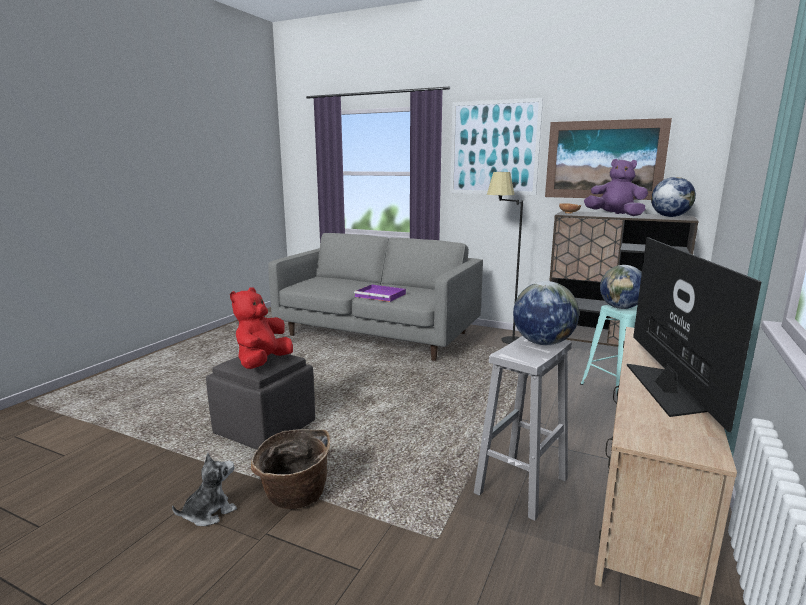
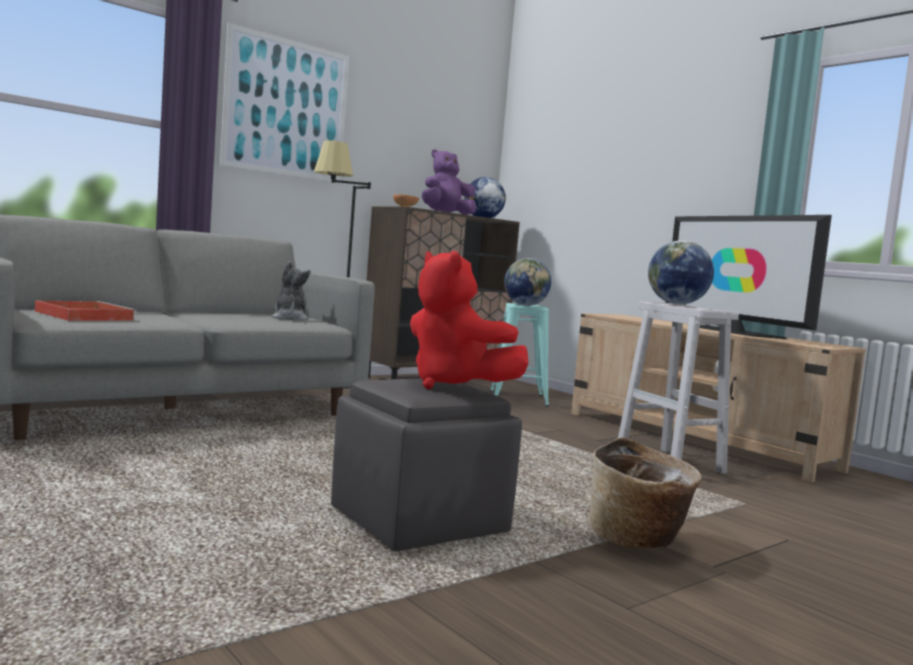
camera: 65 degrees left, 10 degrees down
(209, 512) = (650, 590): plush toy -> plush toy (289, 318)
(324, 284) = (83, 315): none -> red tray
(381, 295) = (241, 321): purple tray -> none
(604, 160) = (409, 150): picture -> none
(665, 388) = (732, 332): television -> television turned 150 degrees counterclockwise

